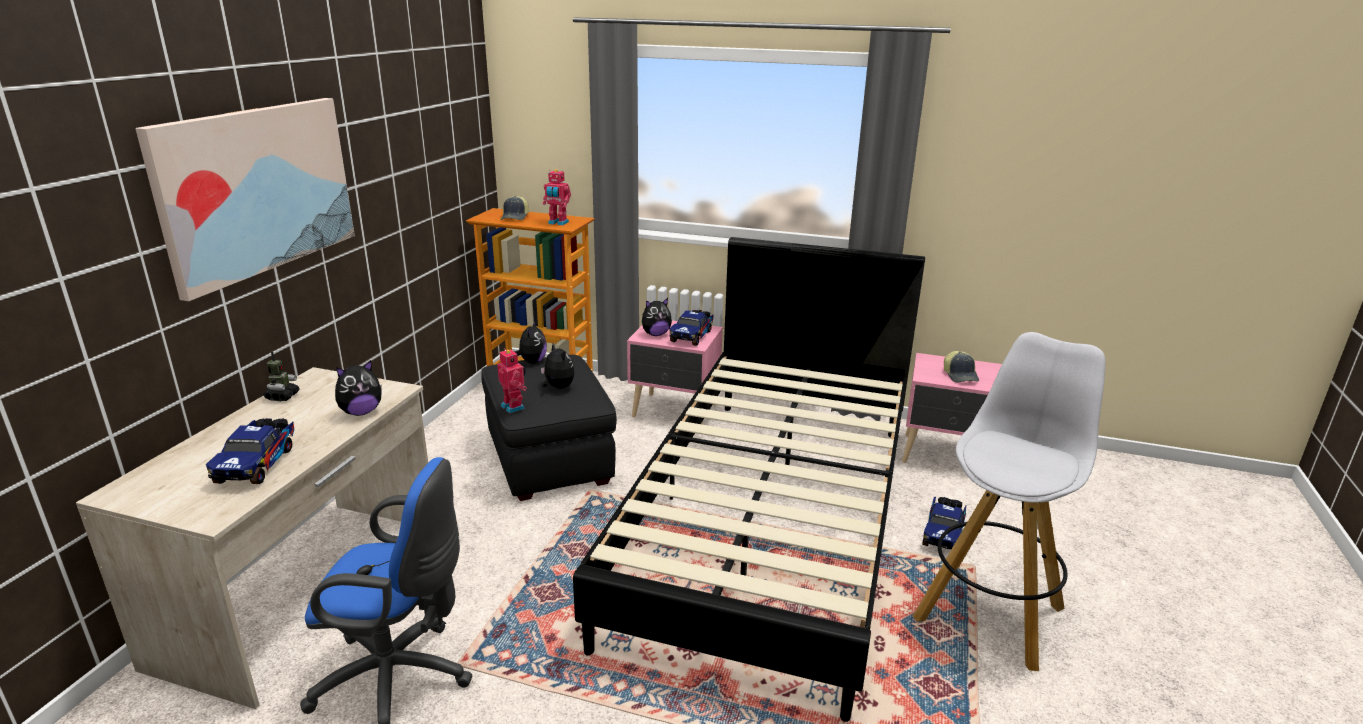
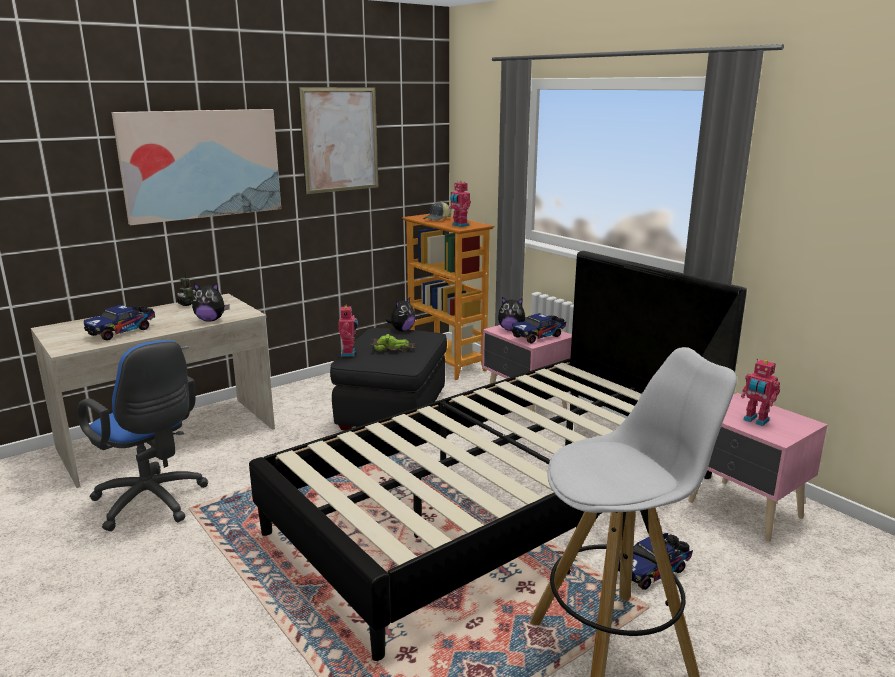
camera: 35 degrees right, 5 degrees down
(397, 130) = (340, 140): none -> picture
(557, 387) = (393, 348): plush toy -> toy car
(960, 375) = (755, 420): cap -> toy robot

